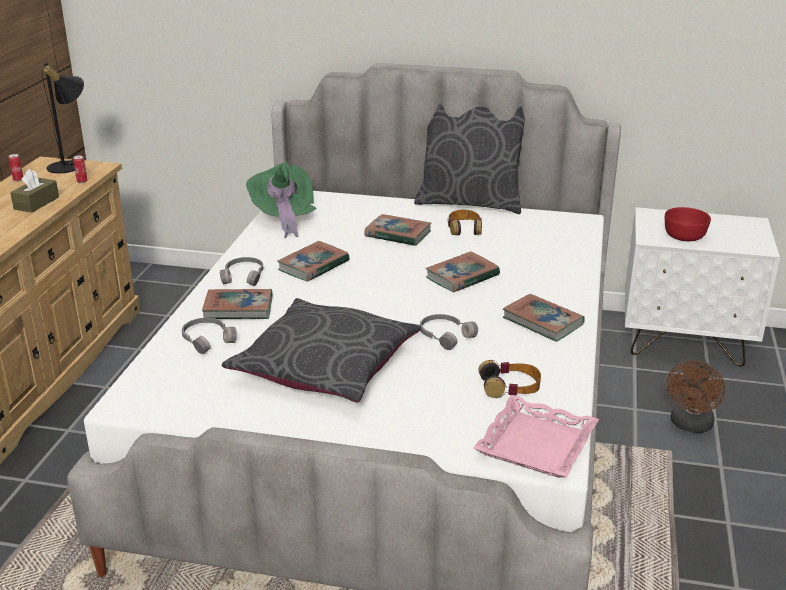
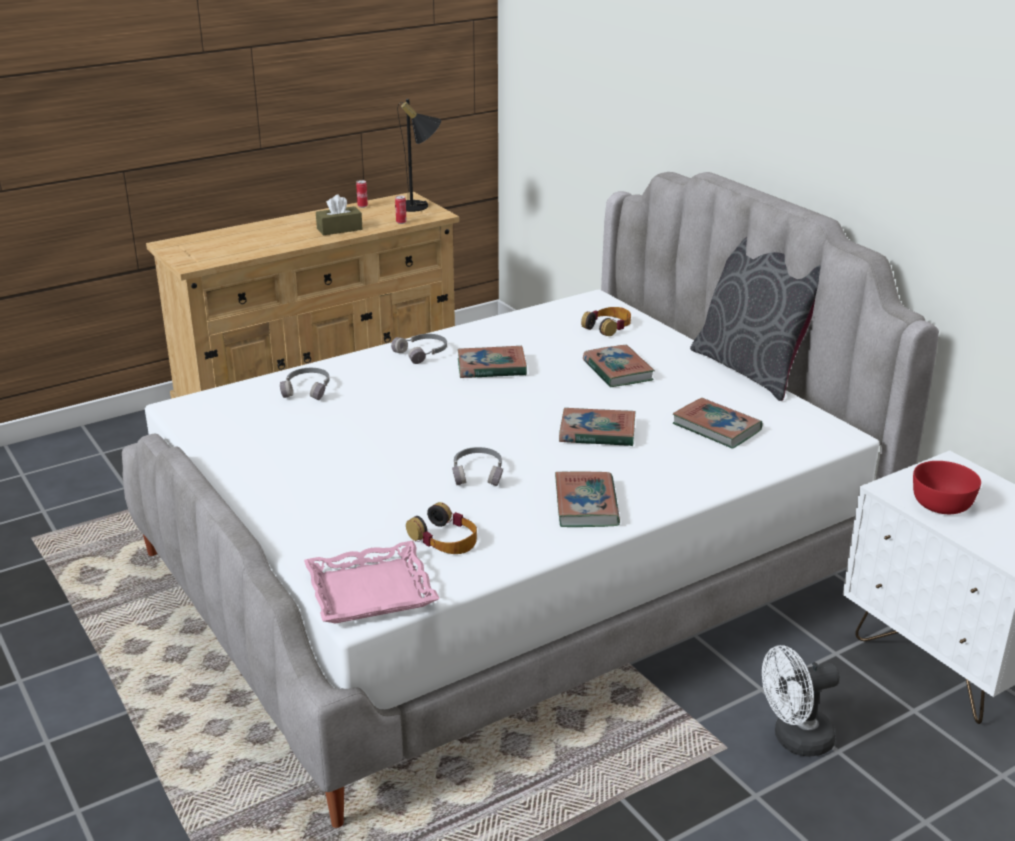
camera: 45 degrees right, 0 degrees up
(238, 308) = (371, 376): book -> book (716, 427)
(283, 218) = (546, 317): green hat -> none
(325, 365) = (346, 448): grey pillow -> none
(464, 228) = (693, 391): headphones -> headphones (608, 327)
(690, 425) = (795, 740): brown fan -> white fan

